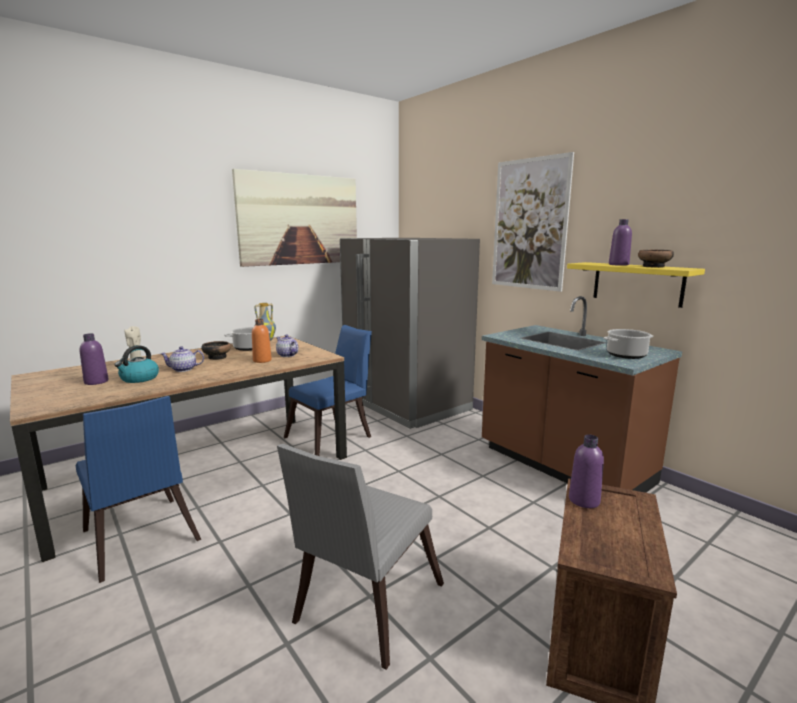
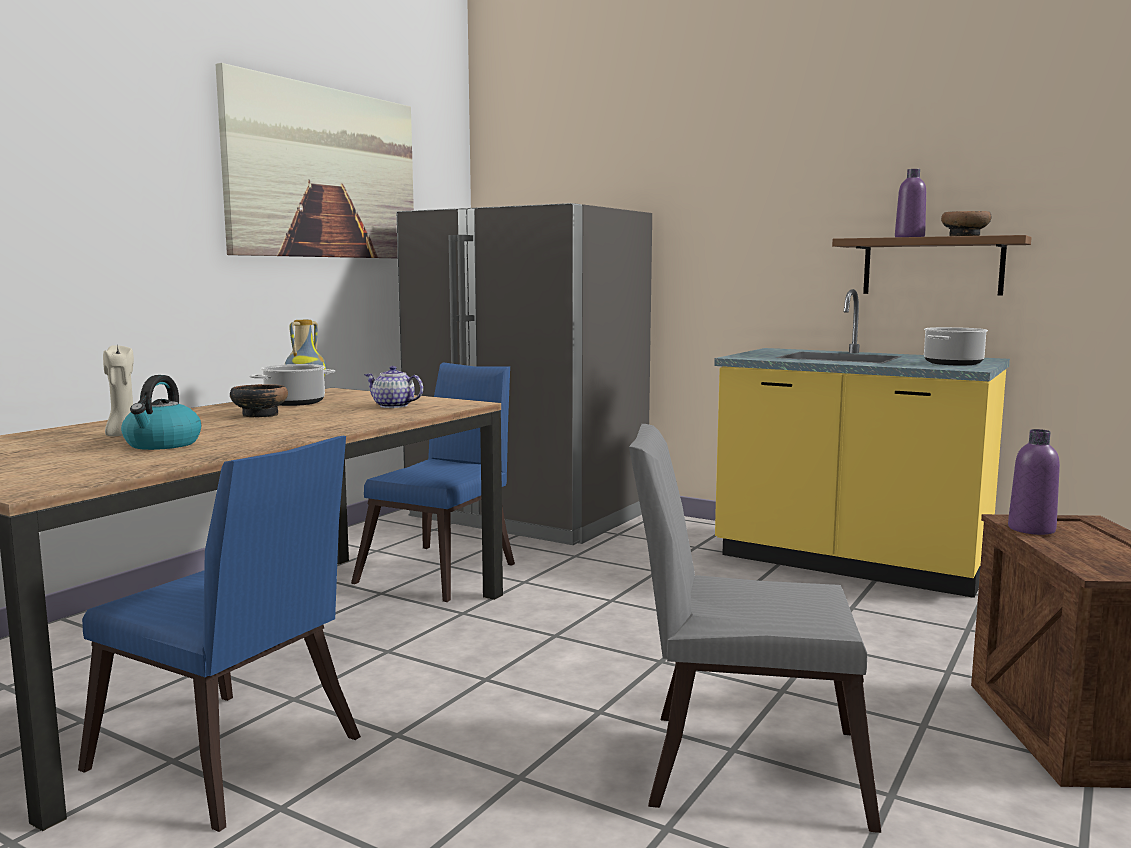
camera: 20 degrees left, 5 degrees down
(96, 382) = (74, 453): purple bottle -> none
(184, 369) = (228, 430): teapot -> none
(262, 360) = (360, 413): orange bottle -> none
(363, 608) = (739, 764): grey chair -> grey chair turned 90 degrees clockwise
(529, 224) = (744, 186): picture -> none
(563, 466) = (850, 563): brown counter -> yellow counter
(637, 283) = (932, 266): yellow shelf -> brown shelf

